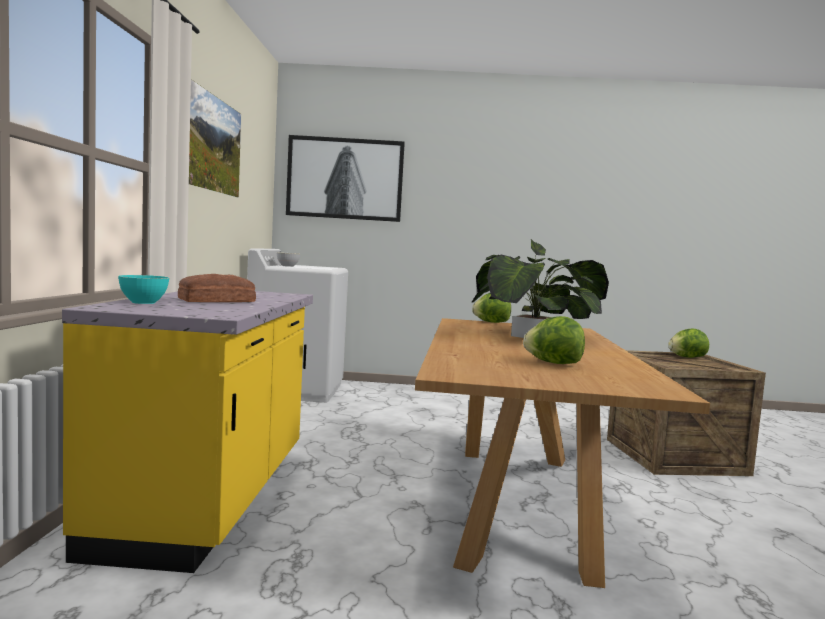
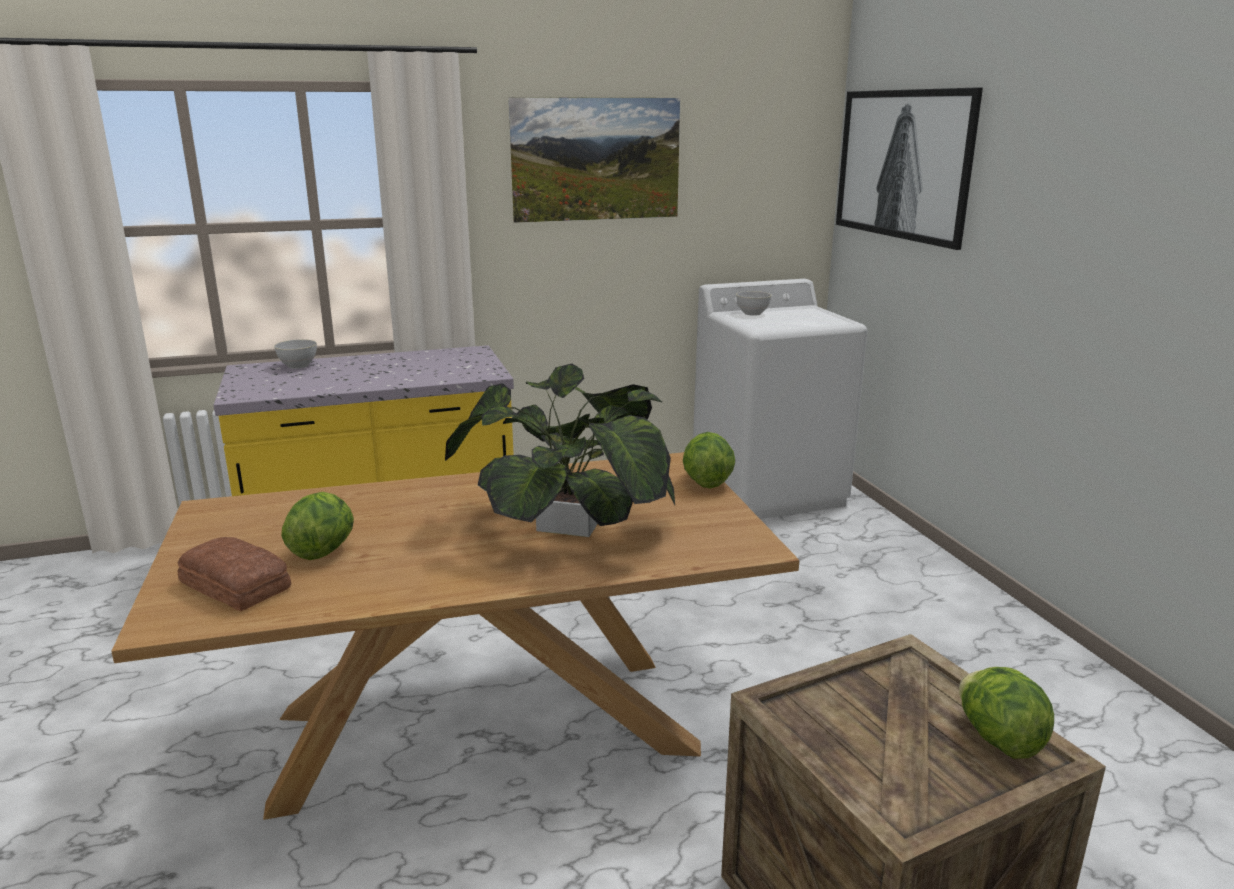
camera: 70 degrees right, 15 degrees up
(143, 302) = (298, 366): turquoise bowl -> grey bowl
(215, 300) = (356, 372): bread -> bread (236, 584)

